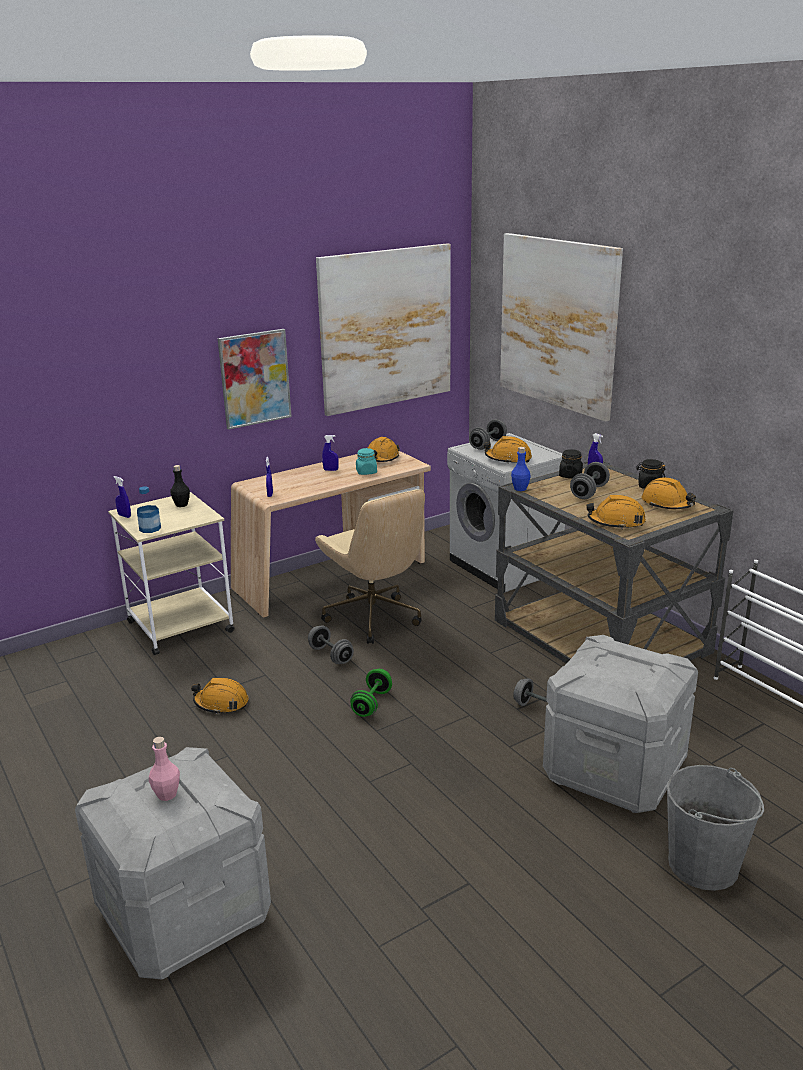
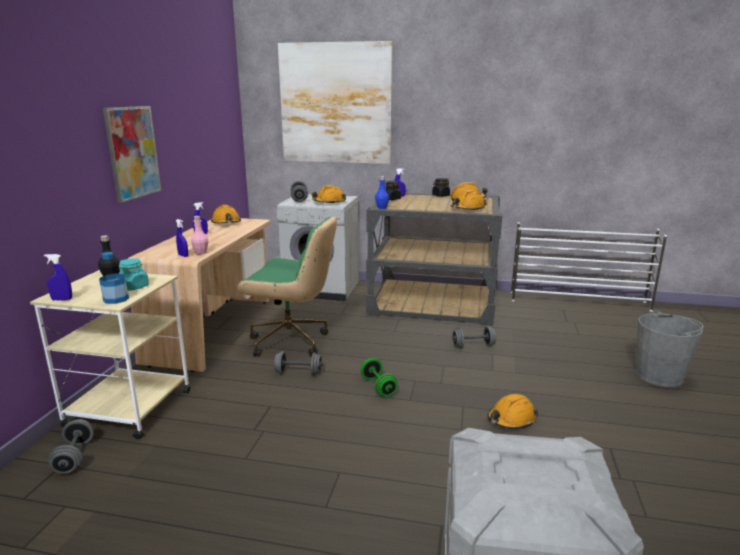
camera: 45 degrees left, 5 degrees down
(167, 794) = (531, 471): pink bottle -> pink bottle (201, 253)
(221, 703) = (268, 441): orange hard hat -> orange hard hat (511, 419)
(366, 472) = (233, 230): turquoise jar -> turquoise jar (134, 287)
(374, 620) = (292, 342): beige office chair -> green office chair
(386, 328) = (204, 116): picture -> none
(589, 492) = (420, 203): grey dumbbell -> grey dumbbell (74, 457)
(615, 770) = (555, 356): grey storage box -> none

